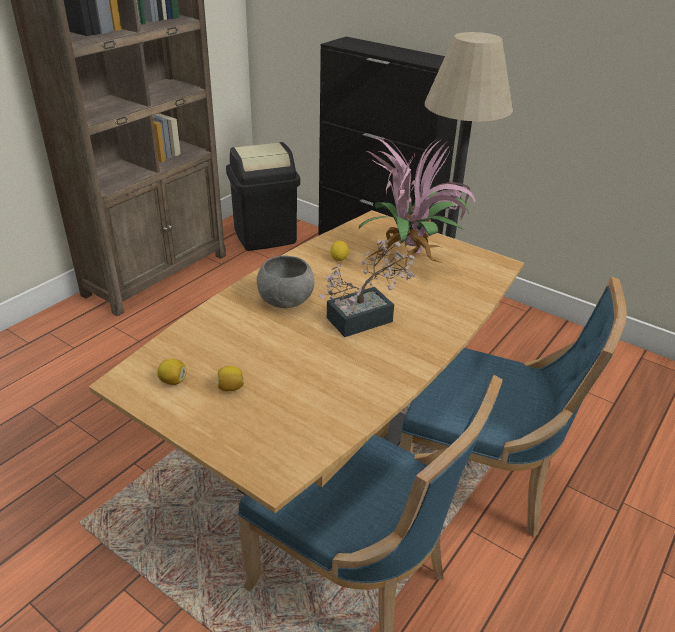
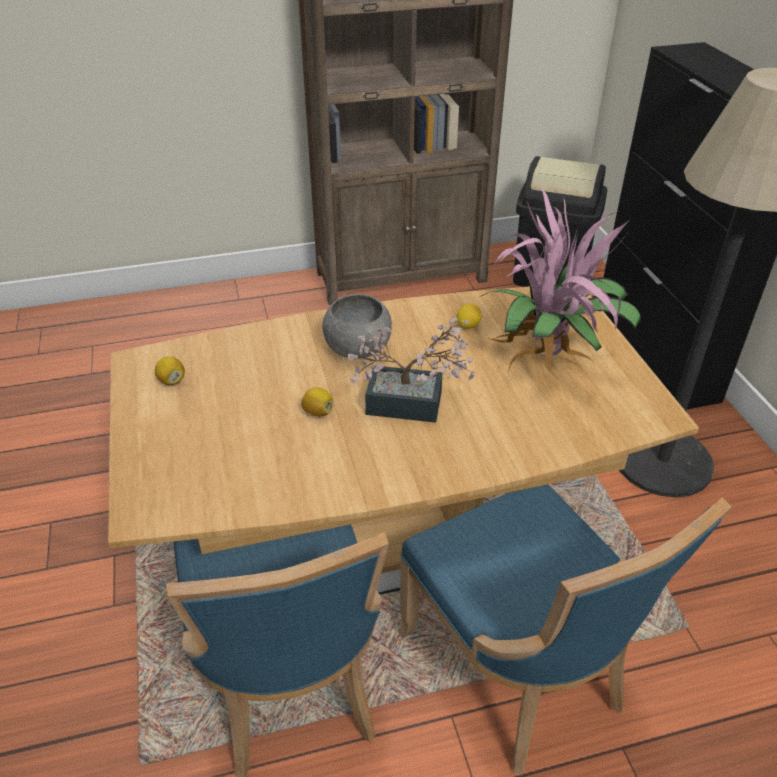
camera: 40 degrees right, 5 degrees up
(230, 388) = (206, 411): lemon -> lemon (318, 412)

